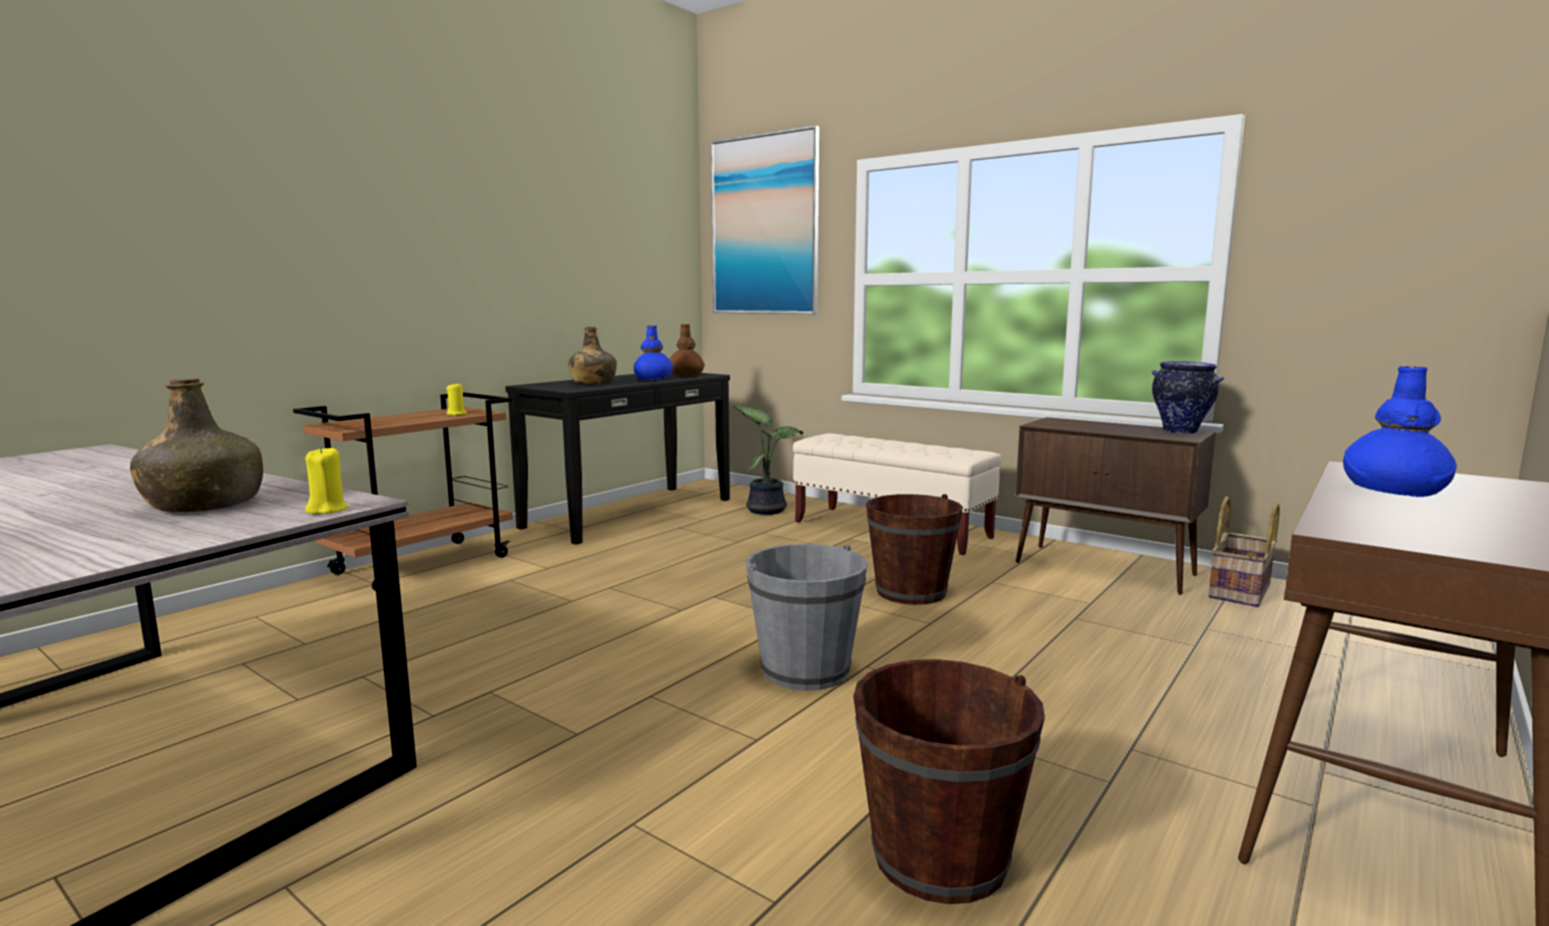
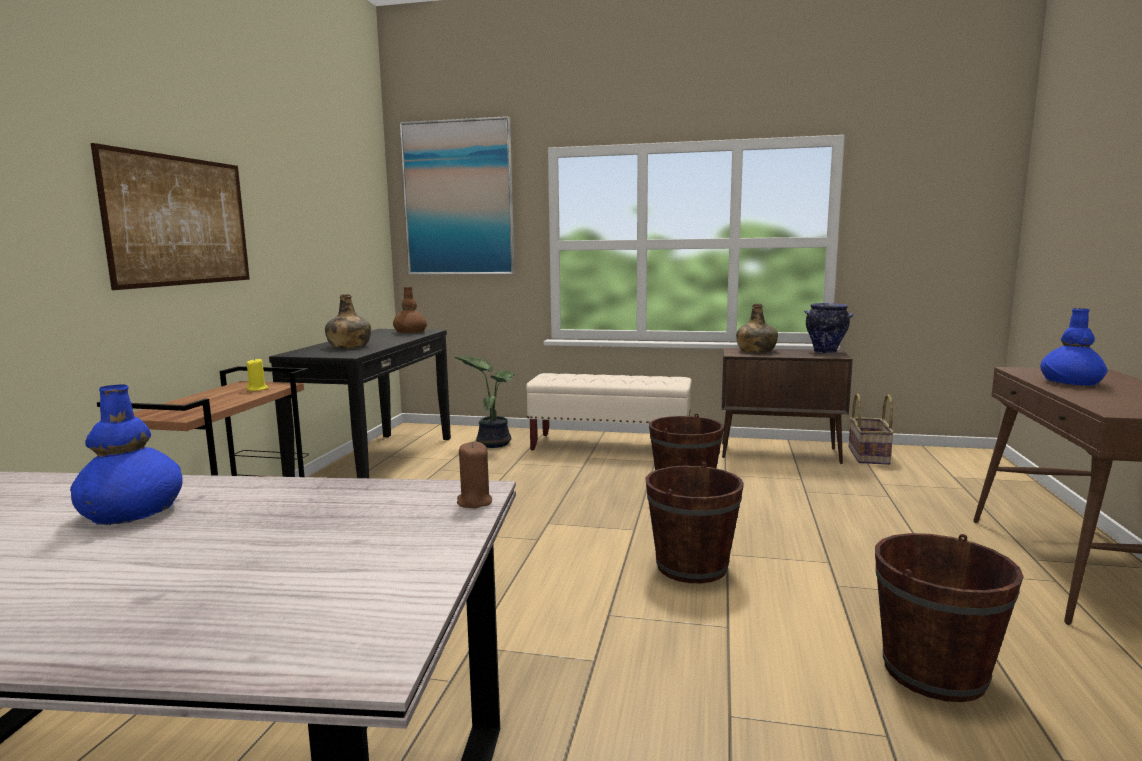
camera: 25 degrees left, 0 degrees up
(205, 505) = (334, 518): green bottle -> green bottle (755, 351)
(327, 510) = (474, 502): yellow candle -> brown candle
(404, 246) = (180, 221): none -> picture
(653, 379) = (394, 338): blue vase -> blue vase (132, 512)
(805, 670) = (692, 566): grey bucket -> brown bucket

